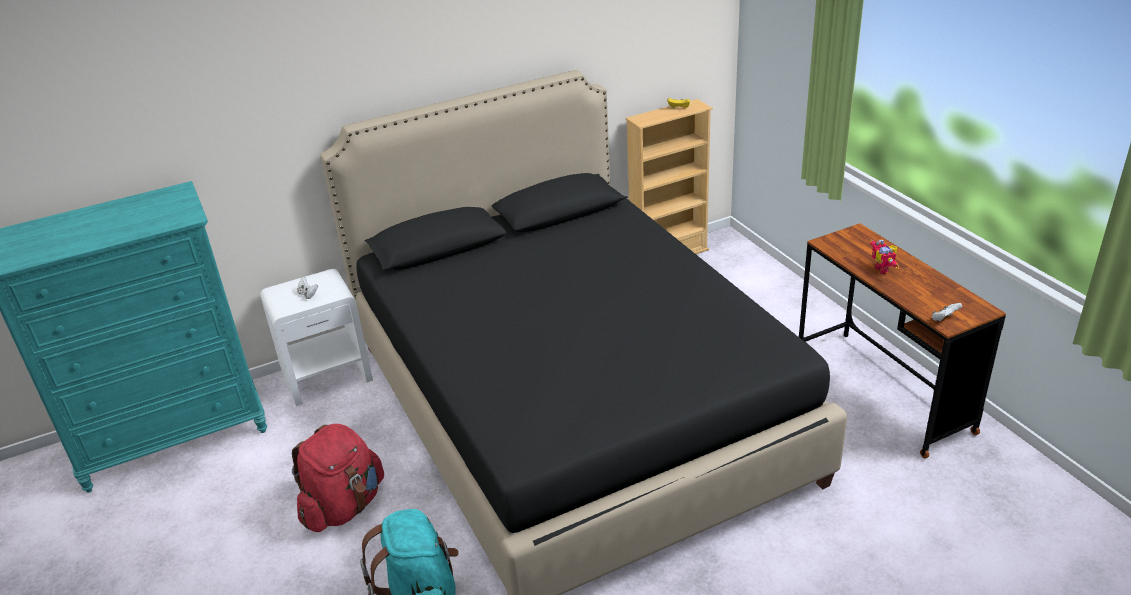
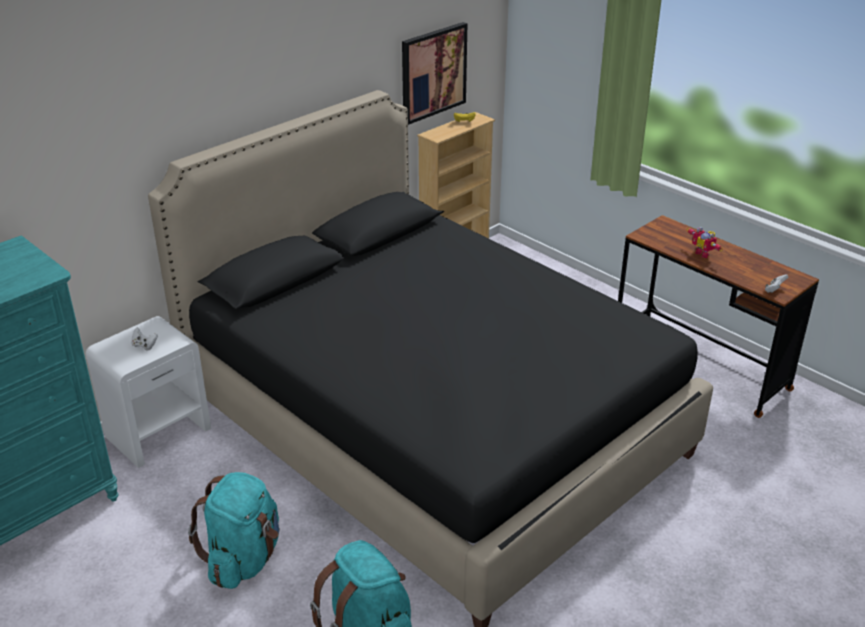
camera: 20 degrees left, 0 degrees up
(344, 507) = (244, 559): red backpack -> turquoise backpack
(645, 55) = (433, 72): none -> picture

